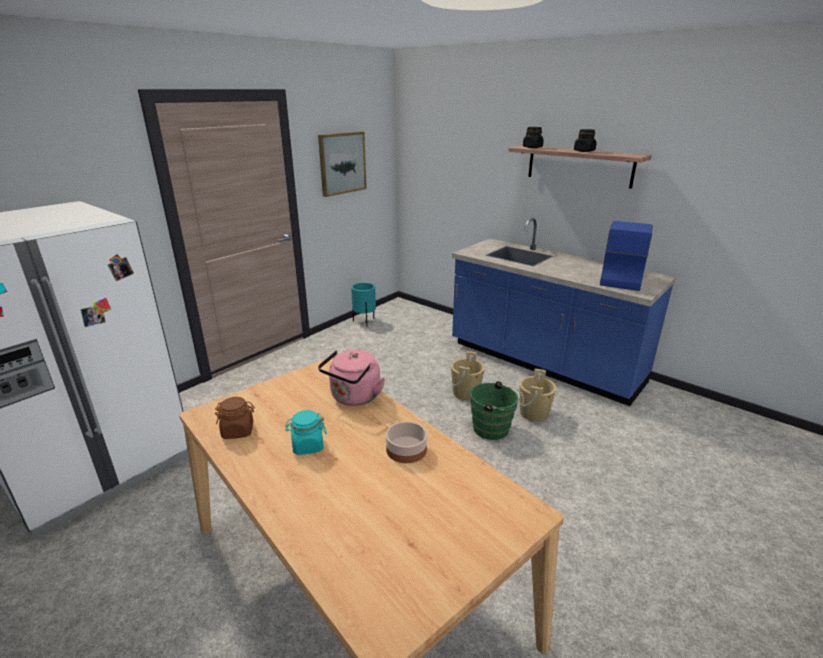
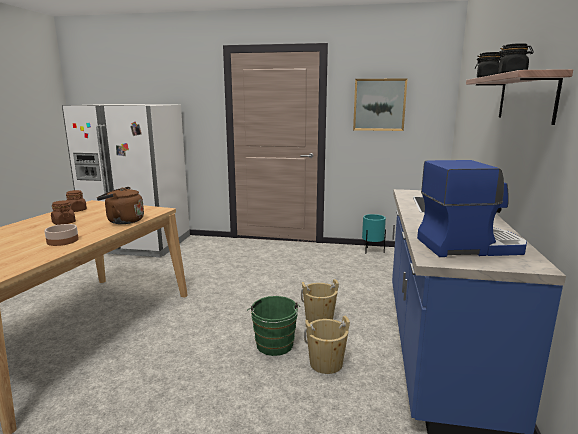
camera: 60 degrees right, 10 degrees down
(307, 446) = (63, 223): turquoise jar -> brown jar
(354, 397) = (123, 221): pink kettle -> brown kettle

